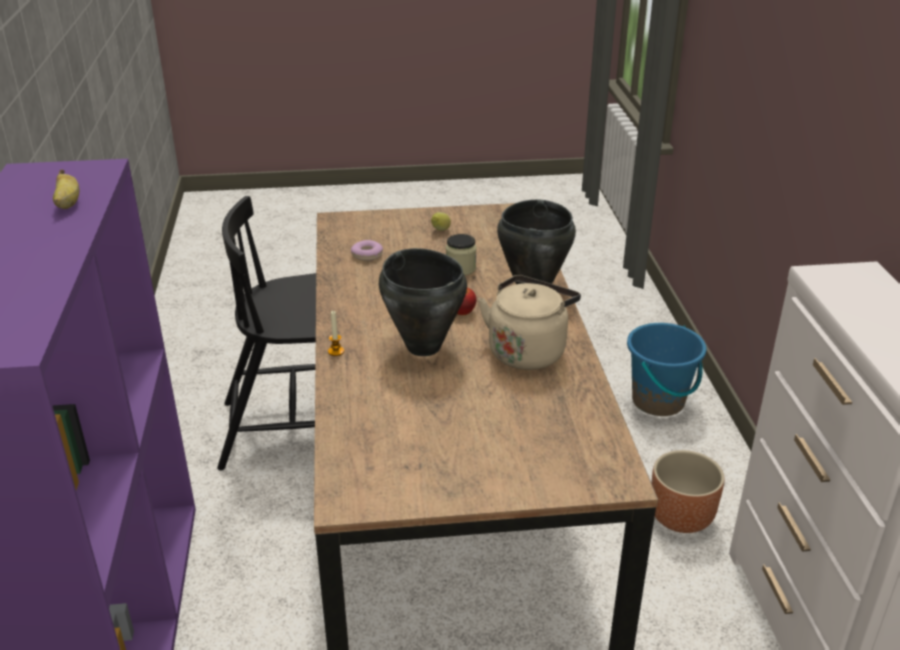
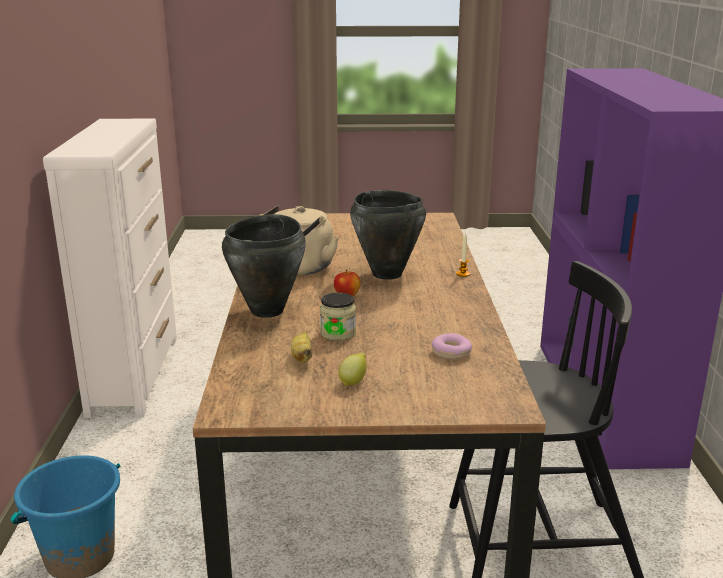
camera: 175 degrees left, 10 degrees down
(68, 204) = (651, 95): banana -> banana (302, 357)
(681, 517) = (159, 440): brown planter -> none

